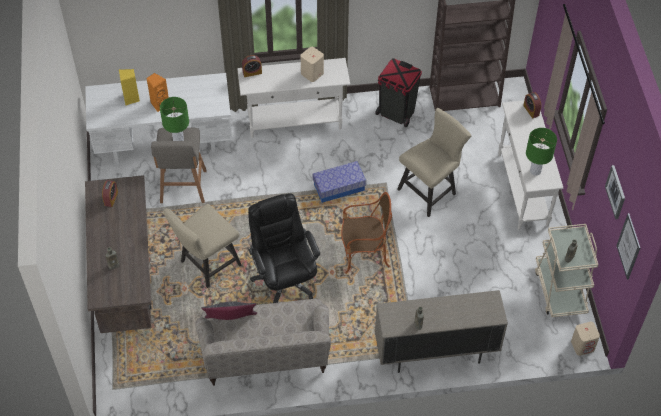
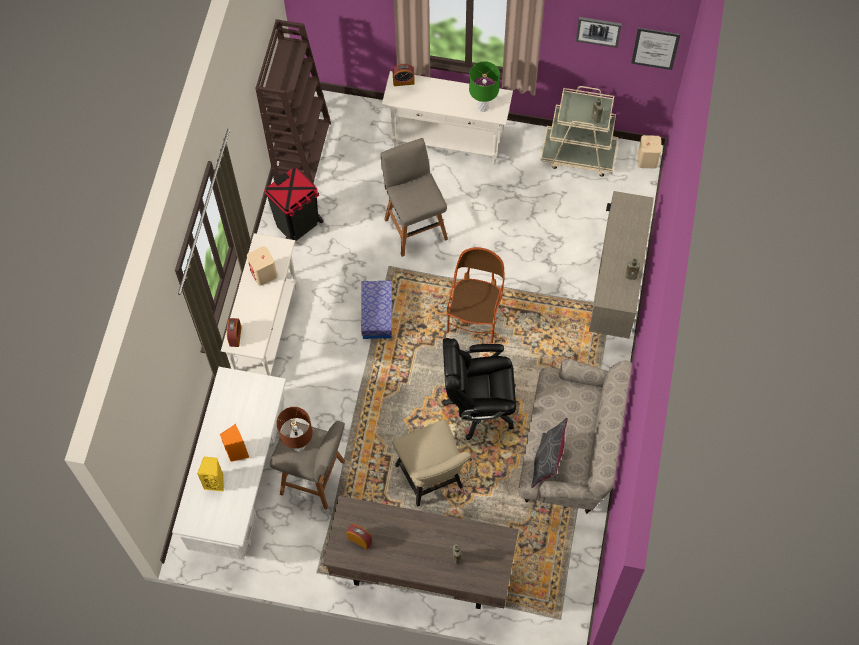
camera: 70 degrees left, 10 degrees up
(178, 140) = (299, 445): green table lamp -> brown table lamp
(430, 190) = (415, 227): beige chair -> grey stool

